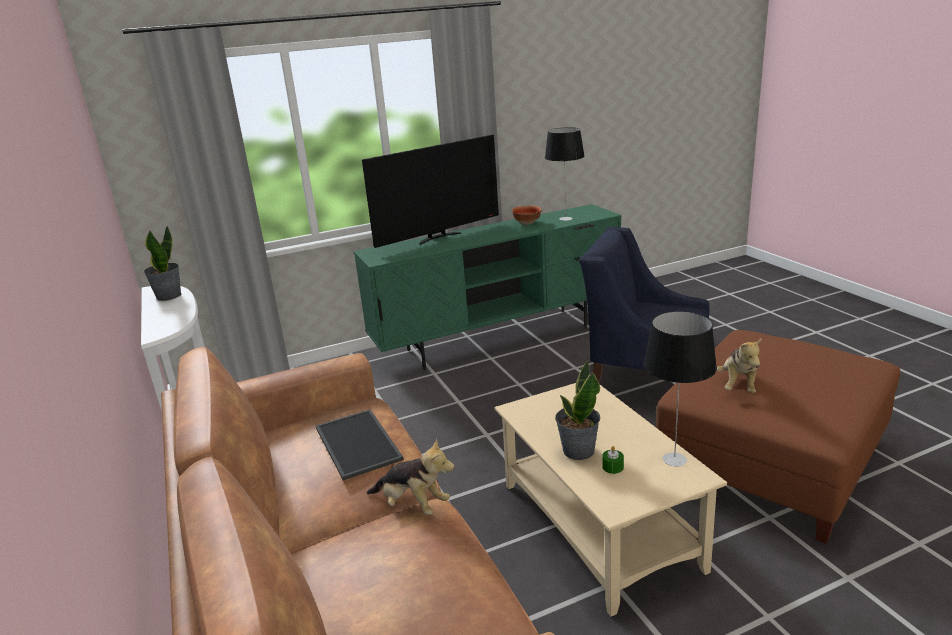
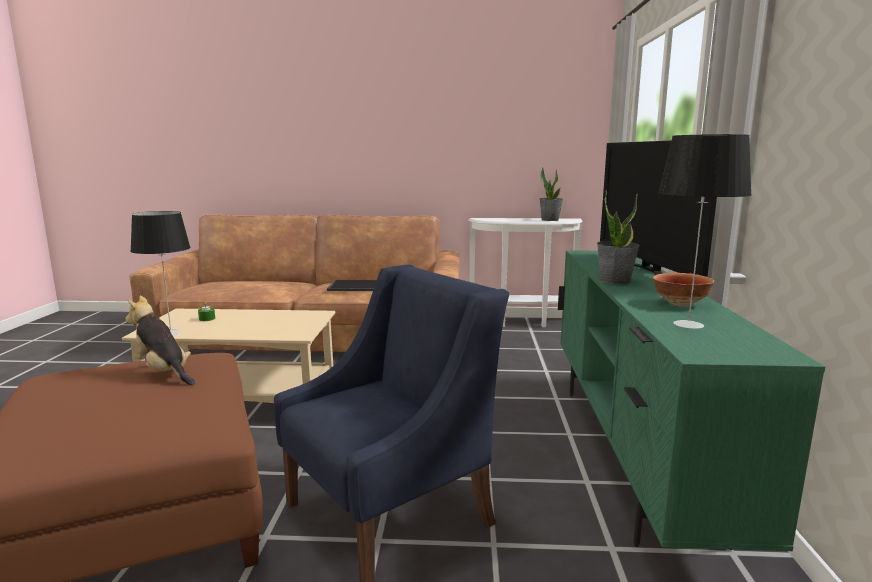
camera: 115 degrees right, 10 degrees down
(412, 505) = (291, 293): plush toy -> none
(578, 451) = (240, 316): potted plant -> potted plant (614, 280)

